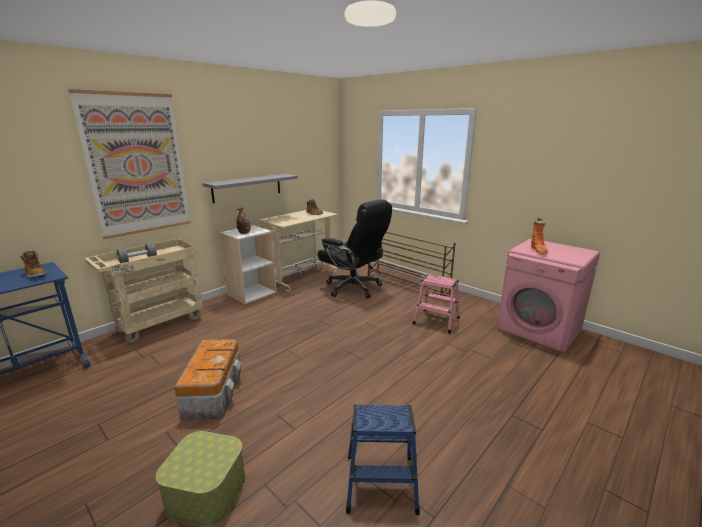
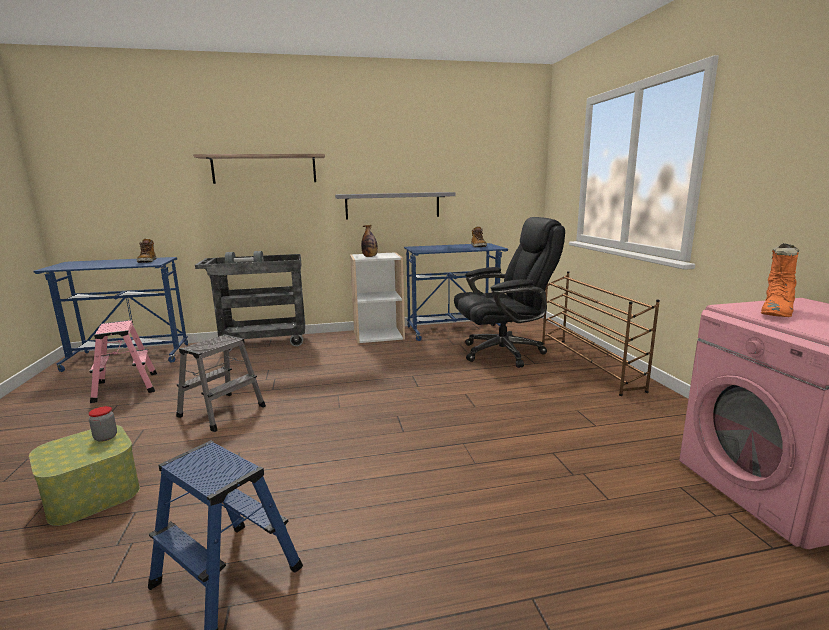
camera: 35 degrees right, 5 degrees down
(137, 165) = (264, 169): picture -> shelf
(157, 326) = (260, 344): beige cart -> black cart
(206, 443) = (105, 437): none -> jar
(214, 391) = (222, 411): storage box -> grey step ladder
(302, 277) = (454, 330): beige desk -> blue desk
(353, 287) = (502, 353): black office chair -> black office chair turned 90 degrees counterclockwise
(436, 320) = (575, 419): pink step ladder -> pink step ladder (126, 387)

